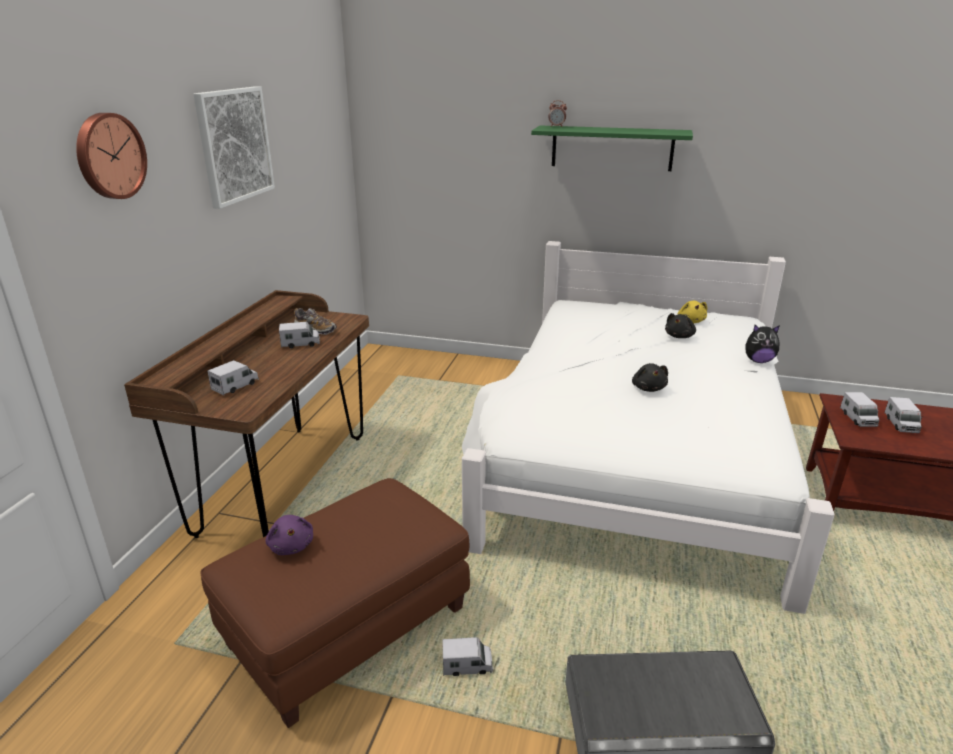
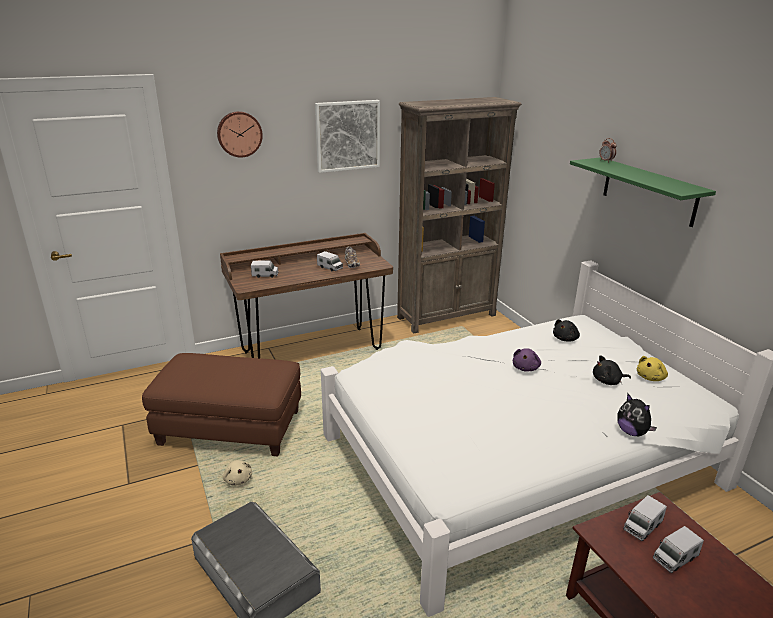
camera: 50 degrees right, 0 degrees up
(291, 545) = (208, 363): purple plush toy -> purple plush toy (526, 368)
(368, 373) = (447, 316): none -> brown bookcase
(467, 666) = (238, 479): toy truck -> beige plush toy
(648, 388) = (493, 396): black plush toy -> black plush toy (565, 339)

